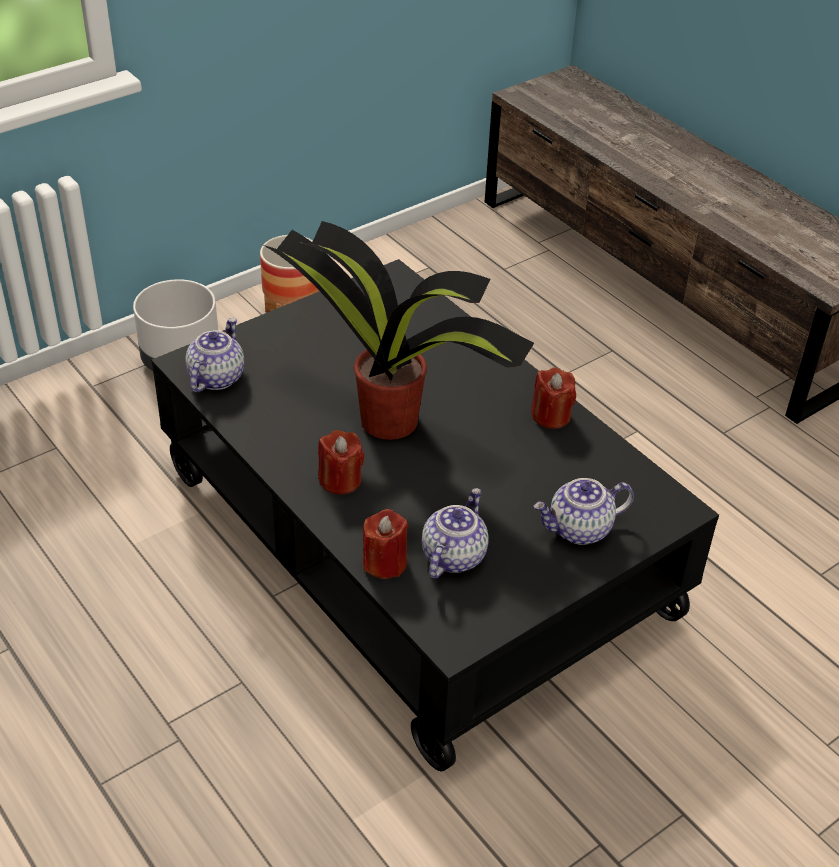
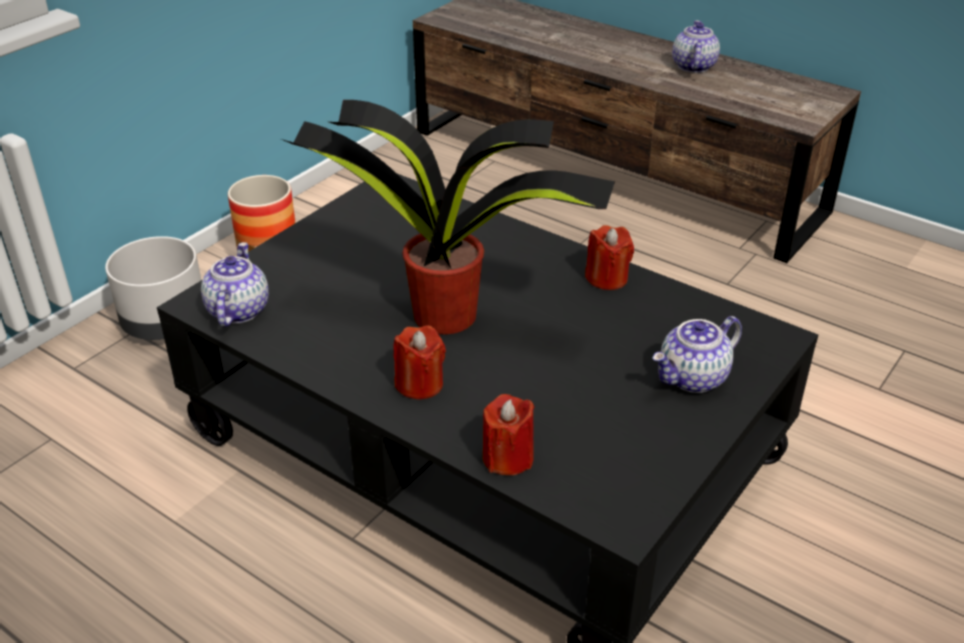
camera: 15 degrees left, 5 degrees down
(453, 555) = (577, 433): teapot -> teapot (693, 66)

